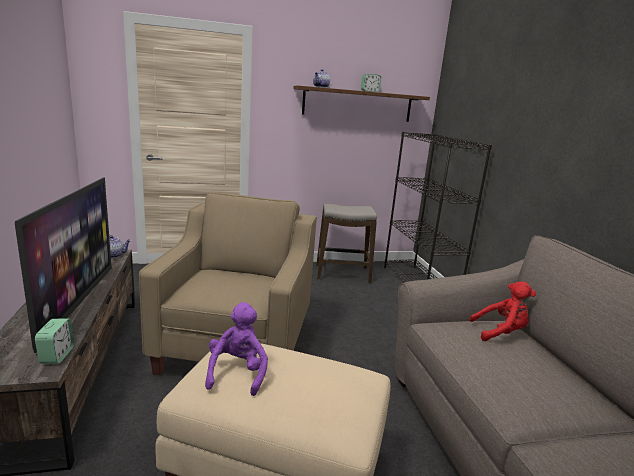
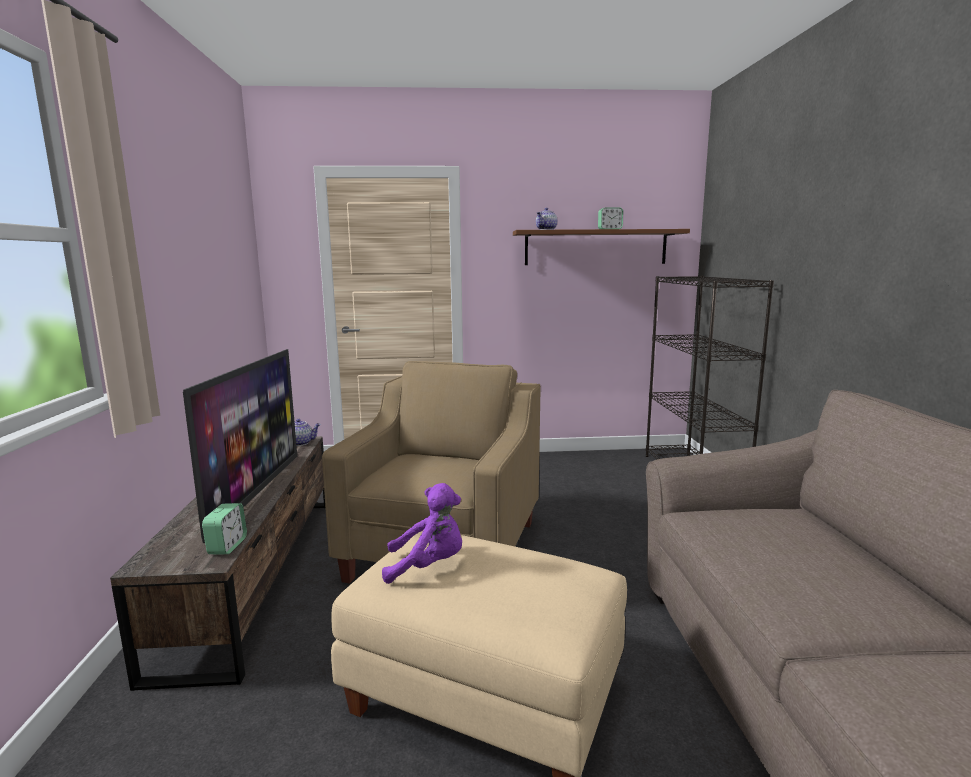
camera: 10 degrees right, 5 degrees down
(237, 373) = (428, 566): purple plush toy -> purple plush toy turned 75 degrees clockwise
(342, 274) = (588, 465): stool -> none
(500, 333) = (788, 522): red plush toy -> none

